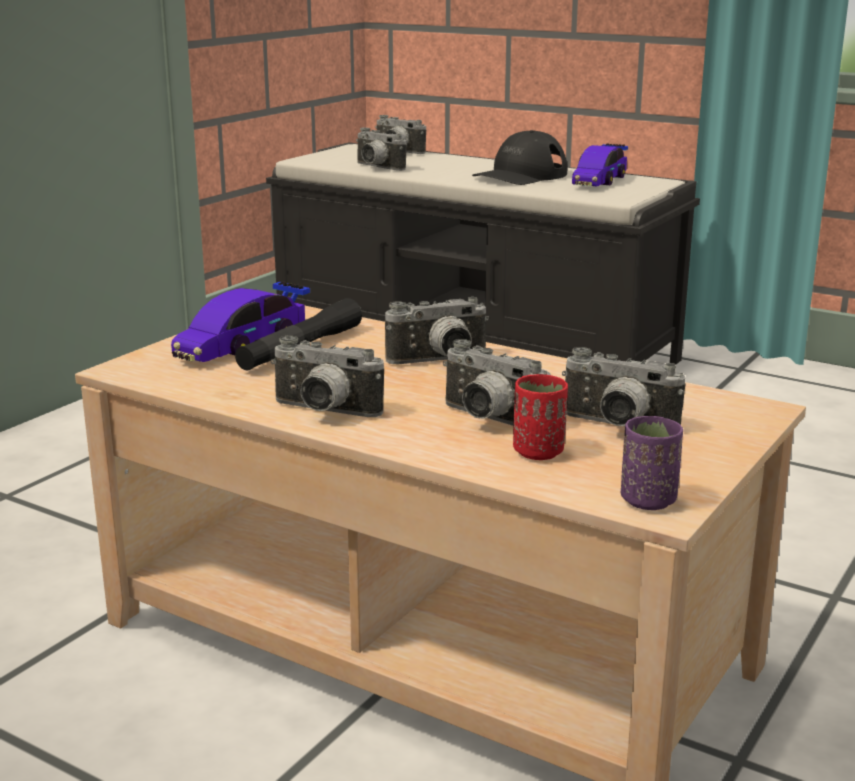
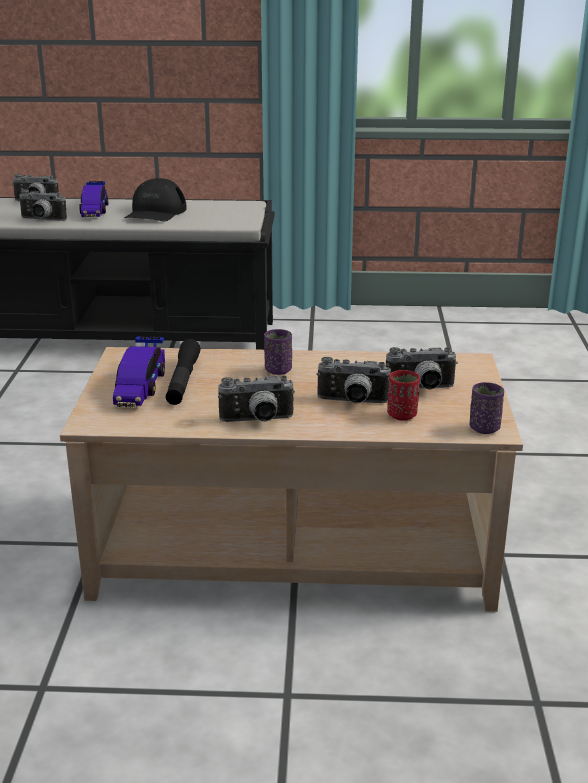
camera: 30 degrees left, 5 degrees up
(440, 362) = (278, 370): camera -> purple cup
(599, 180) = (212, 209): toy car -> toy car (94, 210)

